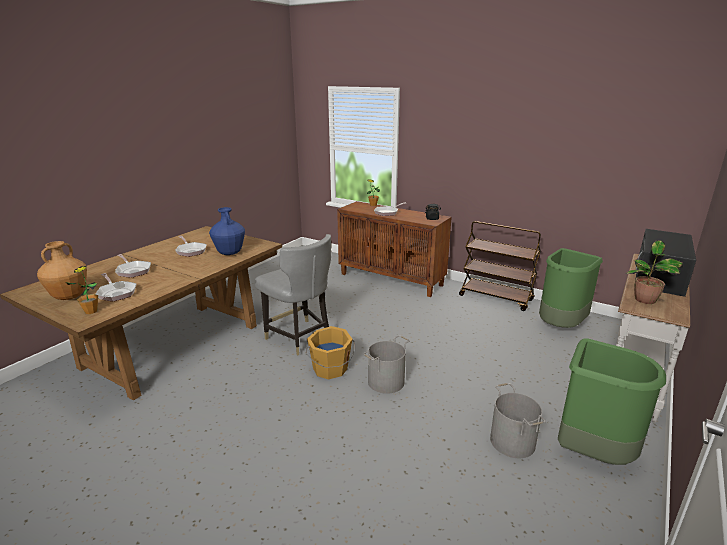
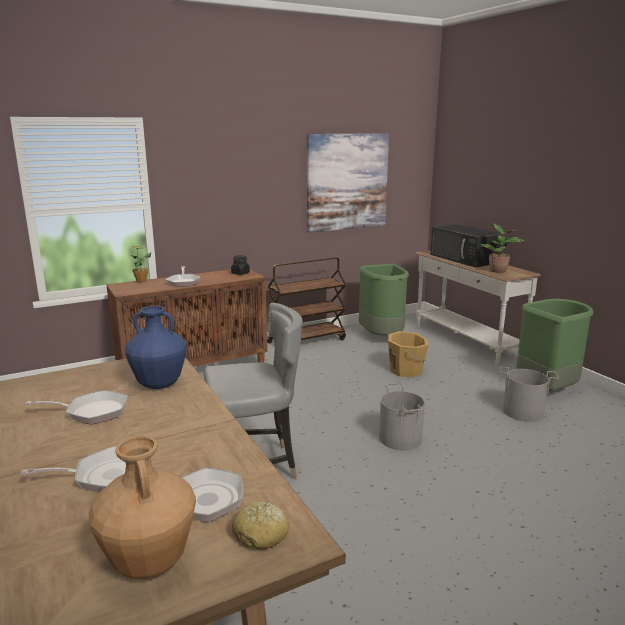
camera: 60 degrees left, 5 degrees down
(91, 311) = (261, 534): potted plant -> bread
(330, 369) = (348, 464): orange bucket -> orange bucket (407, 370)
(579, 159) = (347, 182): none -> picture

